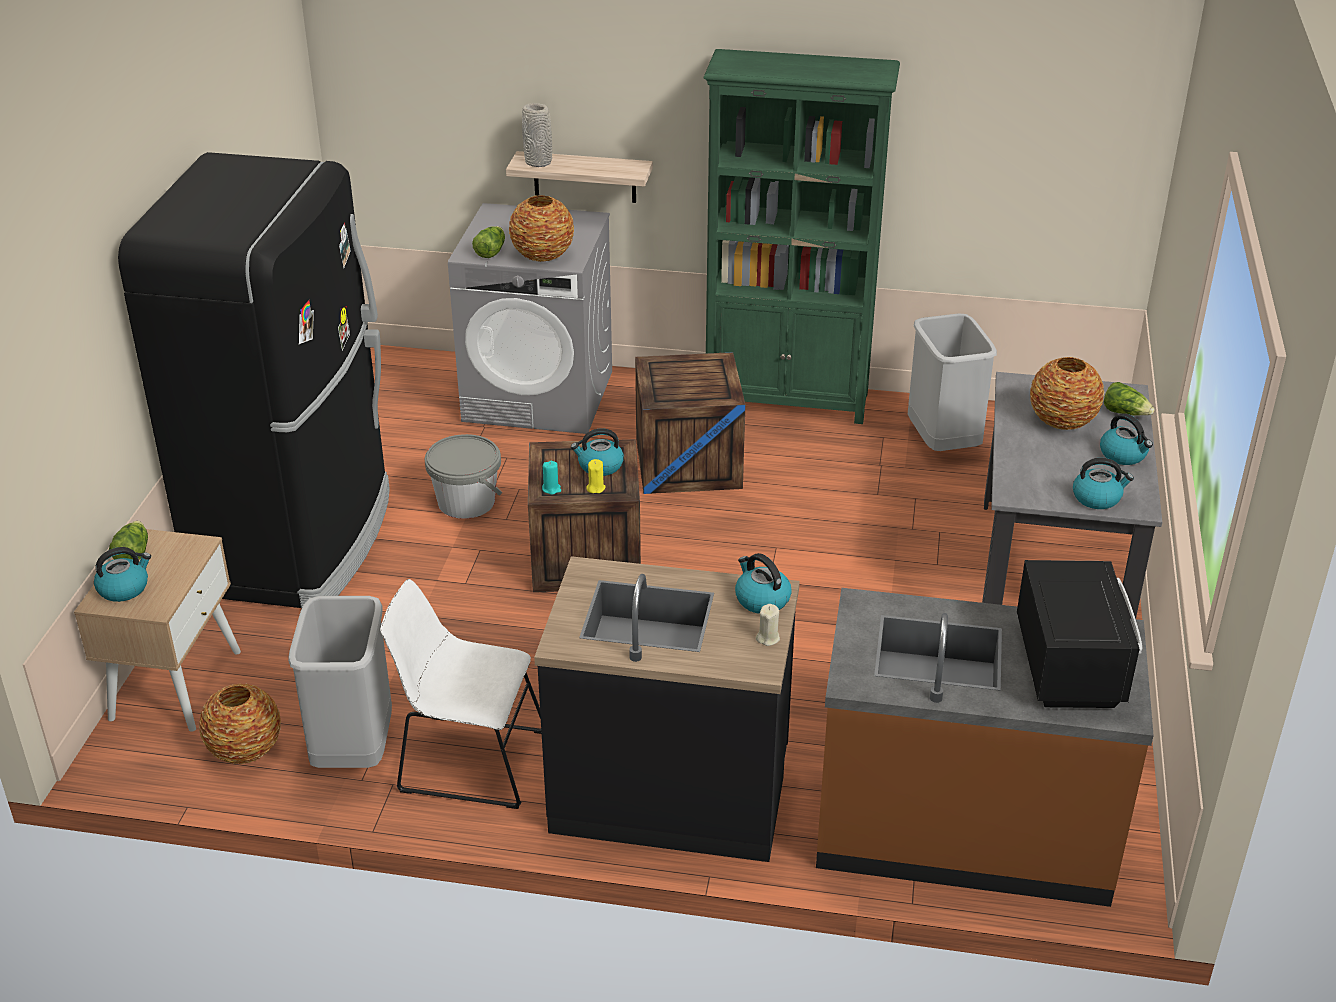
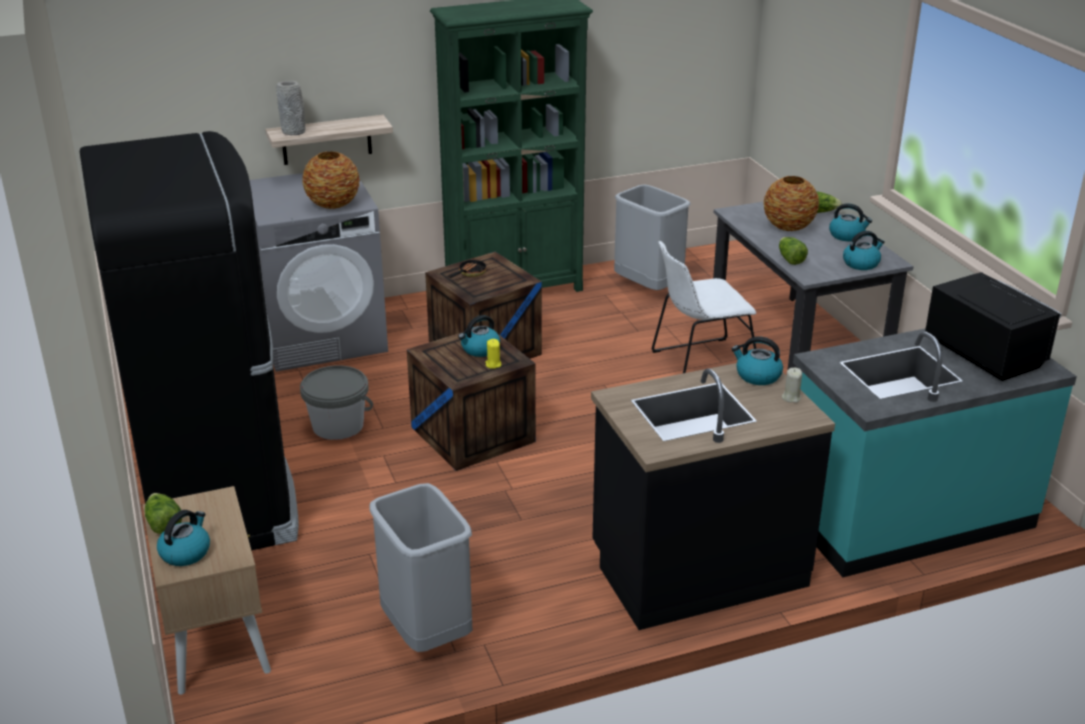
camera: 30 degrees left, 5 degrees down
(244, 750) = (331, 668): vase -> none
(467, 760) = (525, 604): white chair -> white chair (699, 363)
(490, 251) = (286, 211): lettuce -> lettuce (790, 259)
(551, 489) = (460, 375): turquoise candle -> none
(678, 372) = (469, 273): none -> frying pan
(964, 828) = (906, 515): brown counter -> turquoise counter

